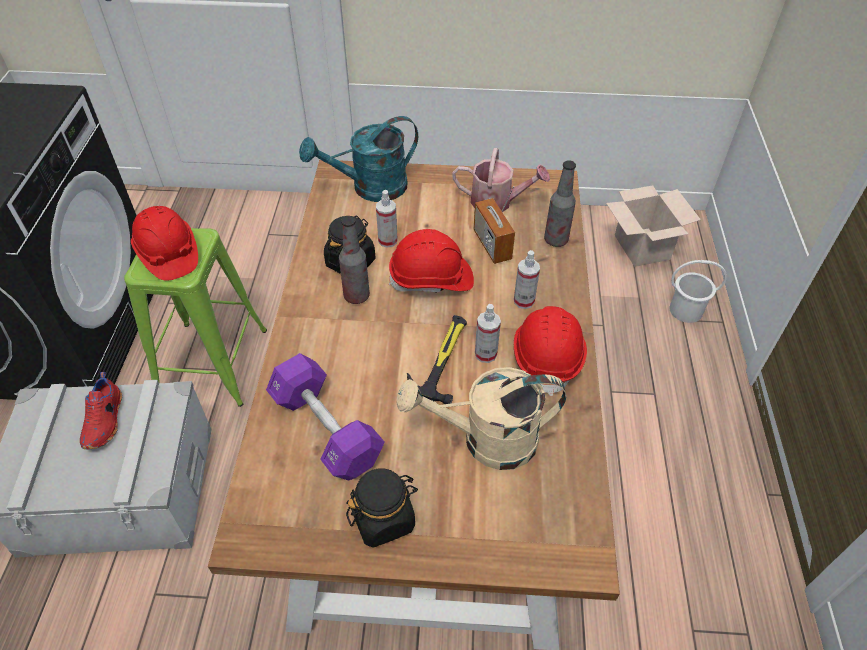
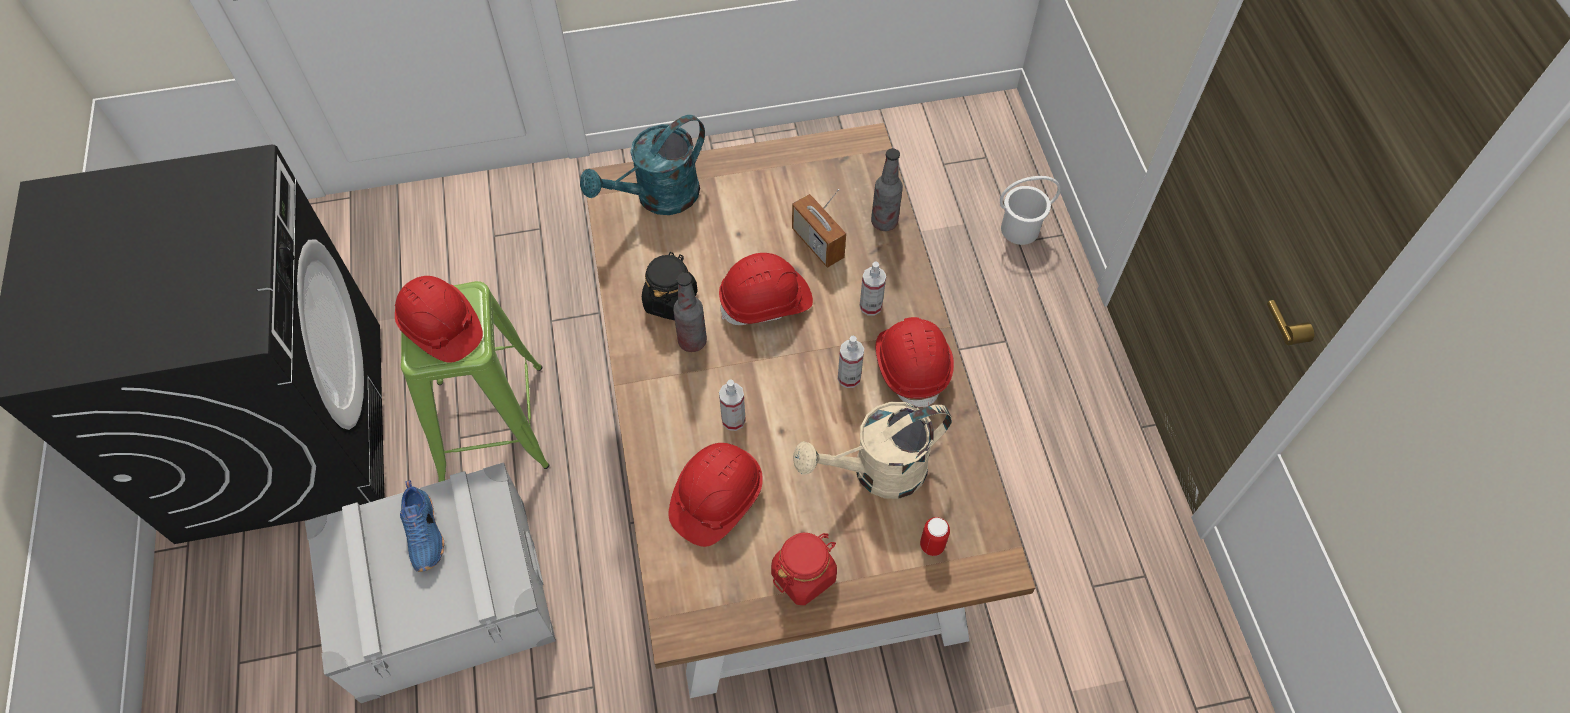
camera: 15 degrees left, 10 degrees up
(105, 421) = (425, 533): red shoe -> blue shoe
(326, 429) = (716, 499): purple dumbbell -> red hard hat
(383, 518) = (804, 575): black jar -> red jar
(388, 240) = (702, 263): spray bottle -> spray bottle (733, 420)
(443, 359) = (807, 394): hammer -> none
(497, 202) = (807, 185): watering can -> none
(521, 522) = (932, 545): none -> can
(640, 246) = (952, 155): cardboard box -> none

